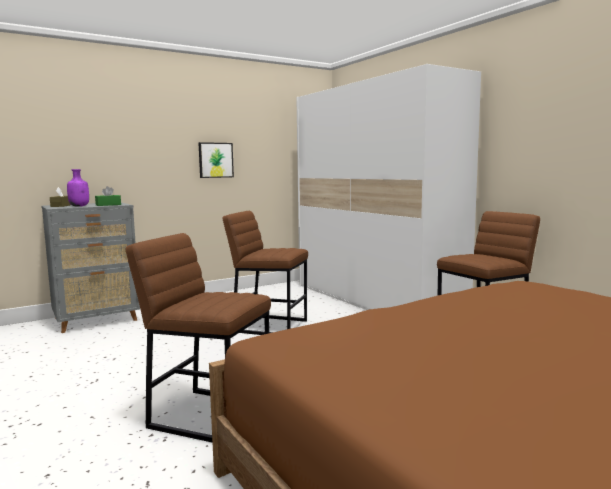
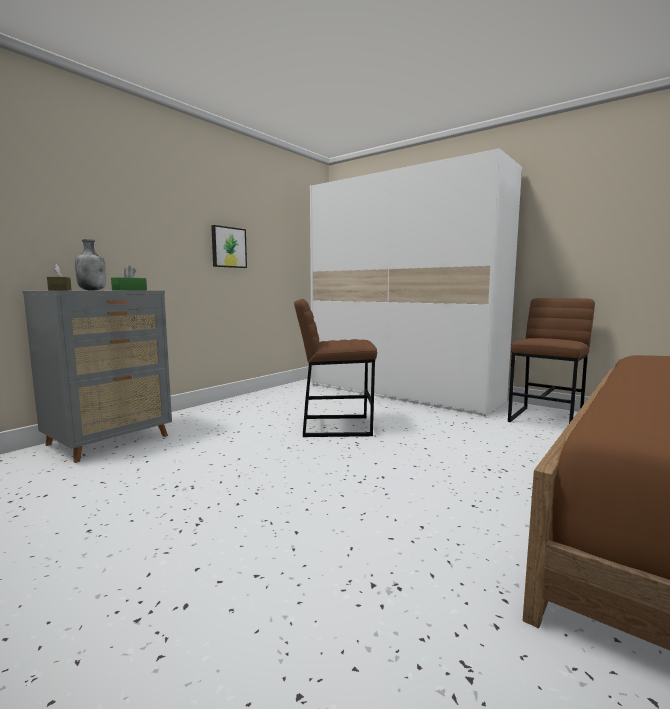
camera: 20 degrees left, 0 degrees up
(79, 206) = (93, 290): purple bottle -> grey bottle
(208, 415) = (407, 541): brown chair -> none

